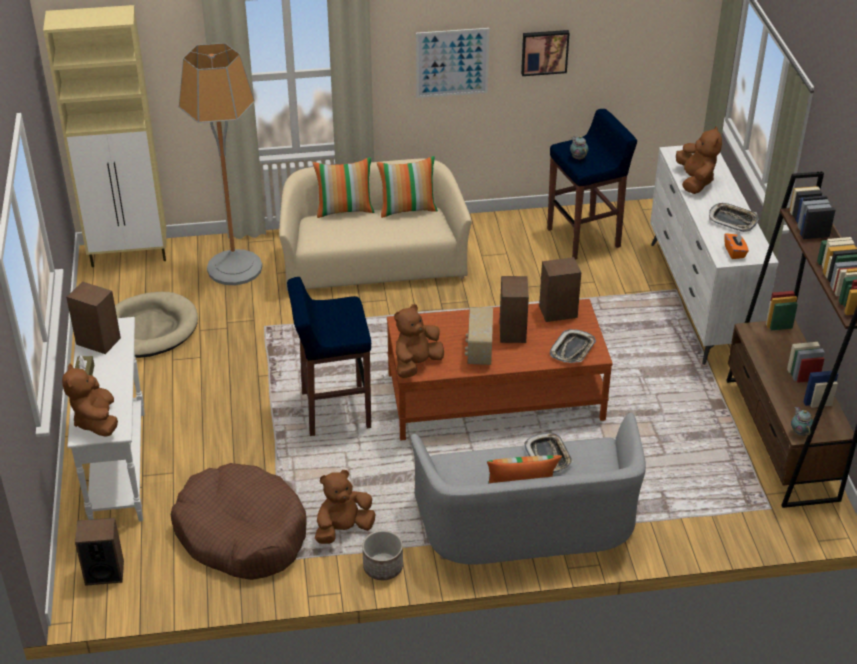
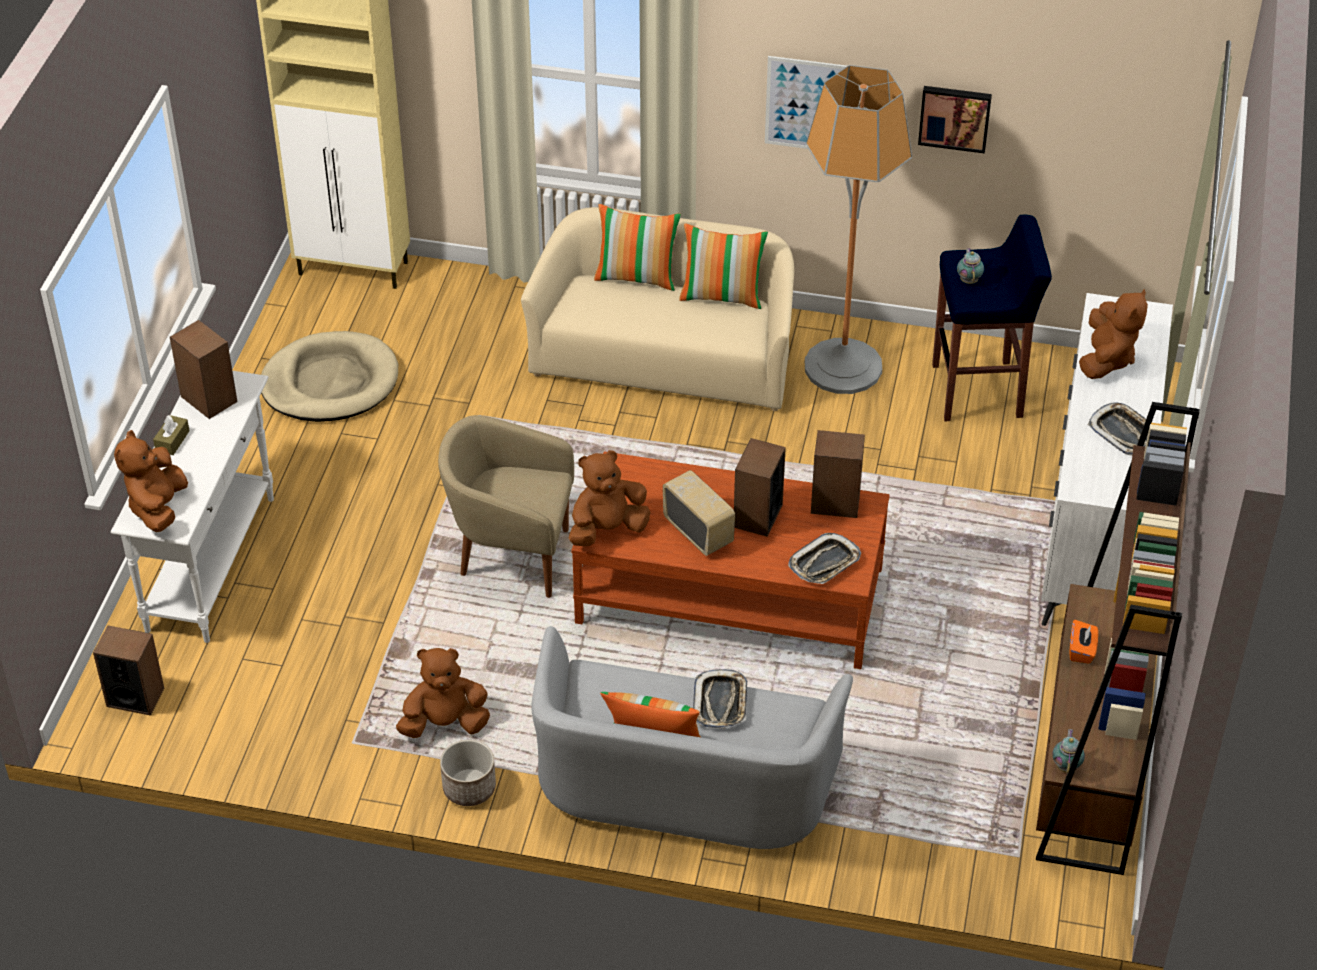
camera: 20 degrees right, 5 degrees up
(235, 268) = (479, 321): floor lamp -> floor lamp (843, 367)
(242, 533) = (319, 693): brown dog bed -> none
(334, 410) = (511, 558): blue stool -> beige armchair
(479, 350) = (699, 531): radio -> radio turned 120 degrees clockwise
(735, 252) = (1097, 483): orange tissue box -> orange tissue box (1081, 650)

